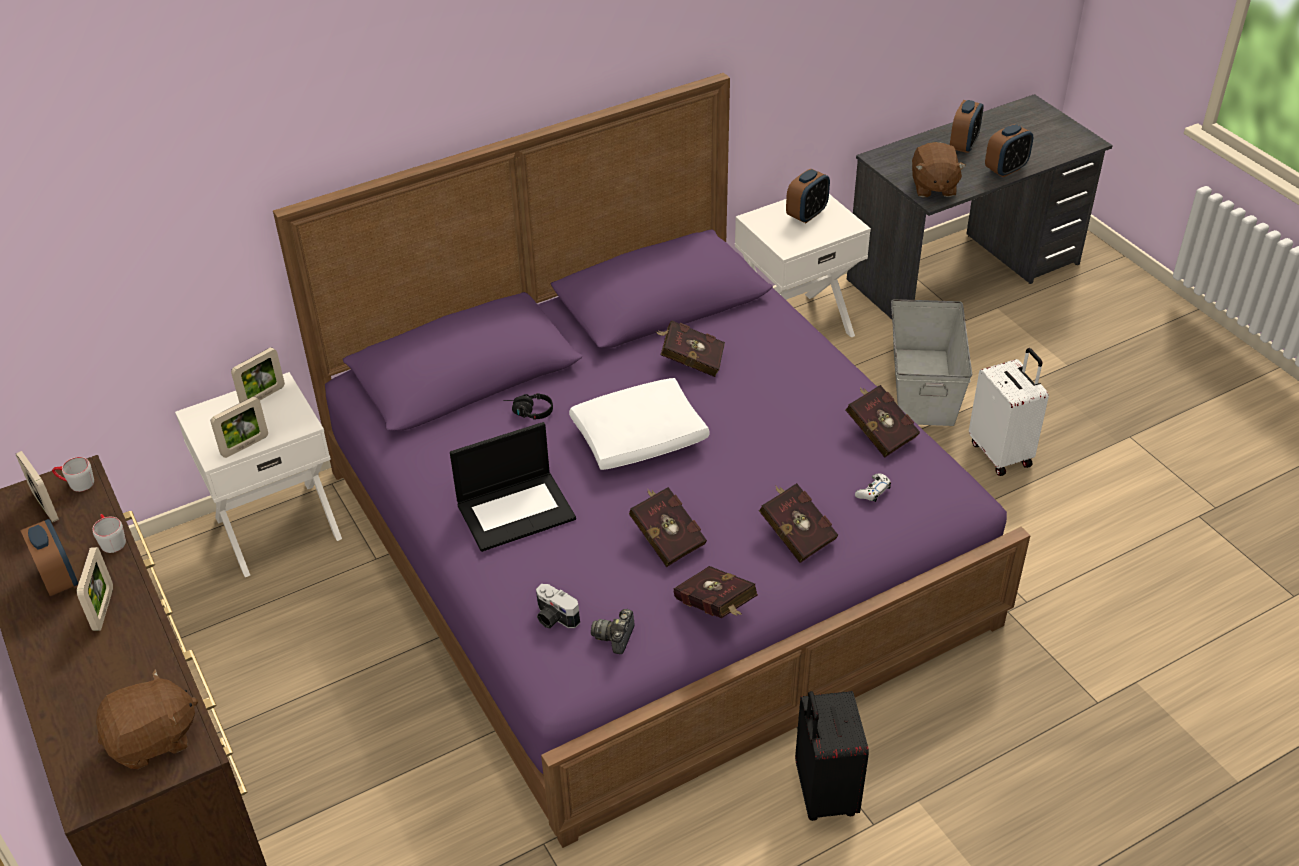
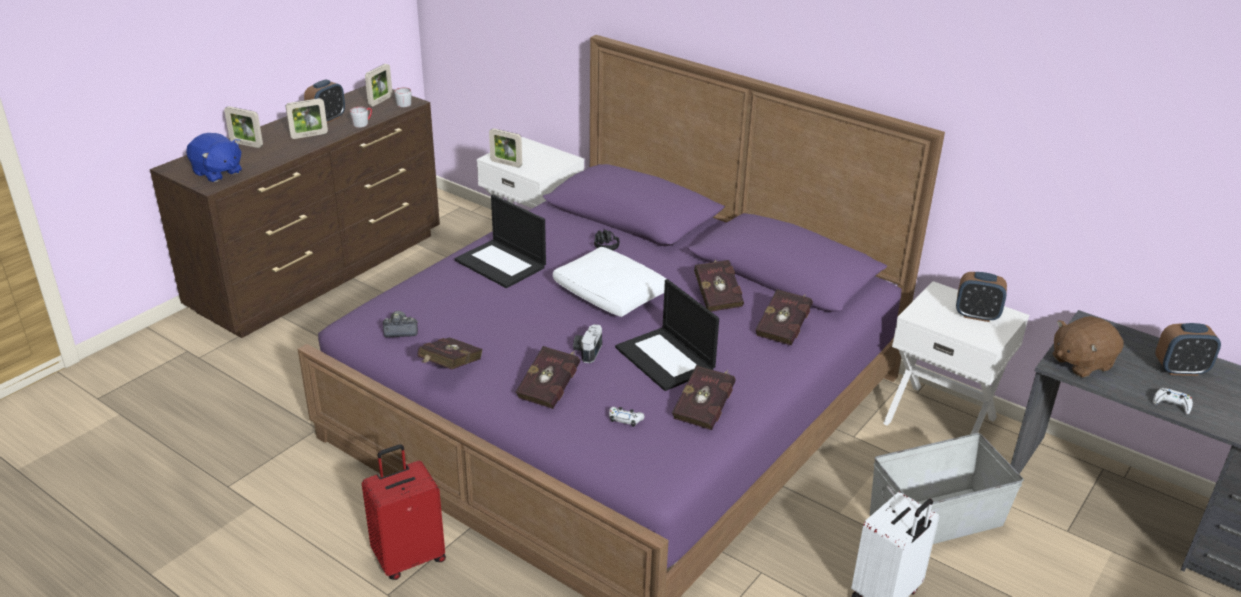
camera: 65 degrees right, 10 degrees down
(153, 740) = (217, 173): brown plush toy -> blue plush toy
(263, 396) = (554, 156): picture frame -> picture frame (246, 144)
(554, 618) = (407, 303): camera -> camera (586, 351)
(666, 537) = (510, 329): red book -> red book (784, 329)
(785, 432) = (666, 359): none -> laptop
(823, 792) = (409, 557): black suitcase -> red suitcase
(1006, 169) = (1171, 404): alarm clock -> white game controller

